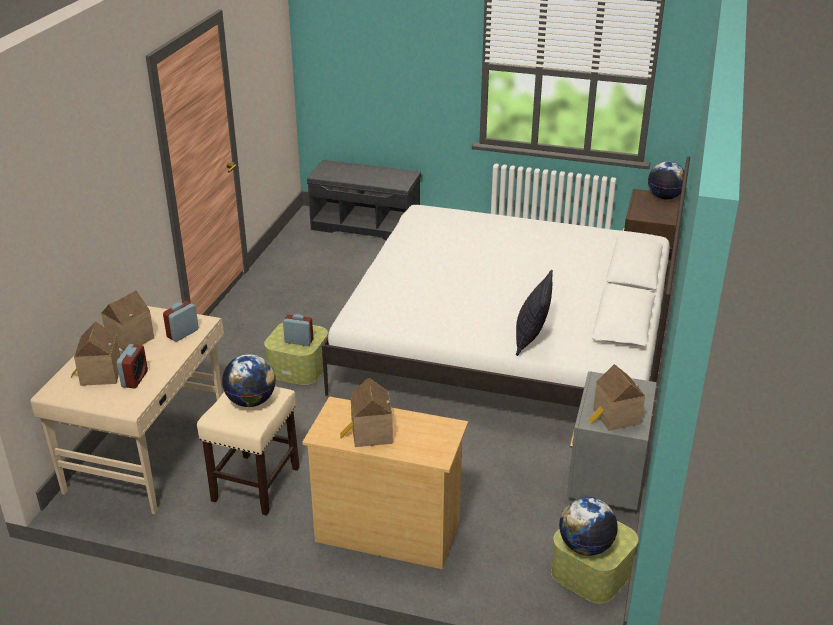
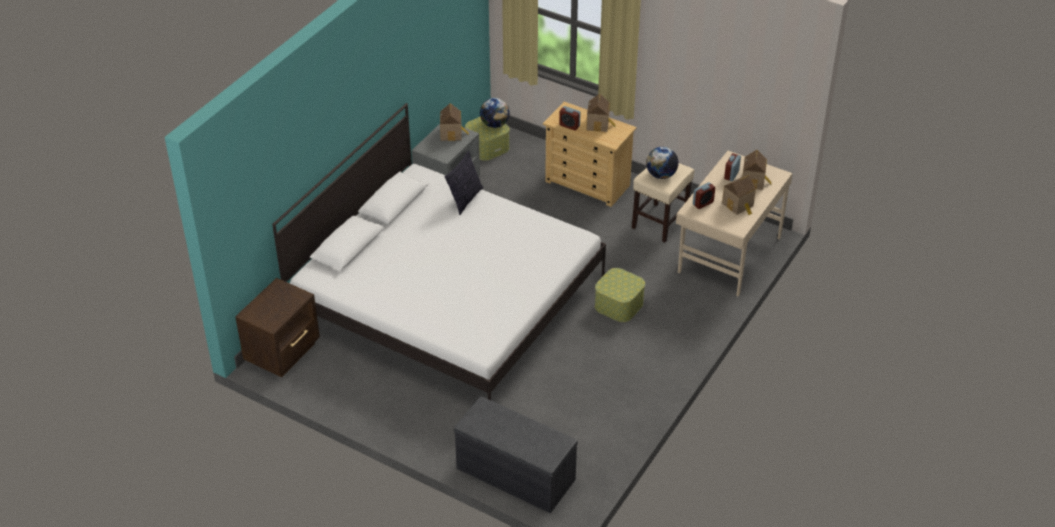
camera: 165 degrees left, 10 degrees up
(299, 341) = (618, 280): alarm clock -> alarm clock (569, 126)
(664, 197) = (256, 315): globe -> none

